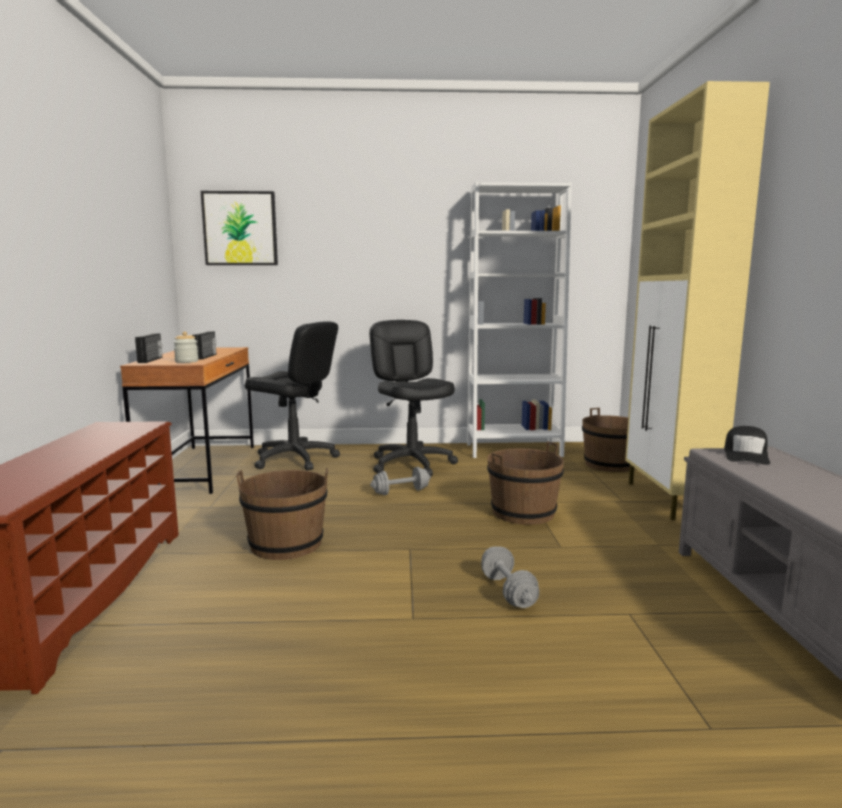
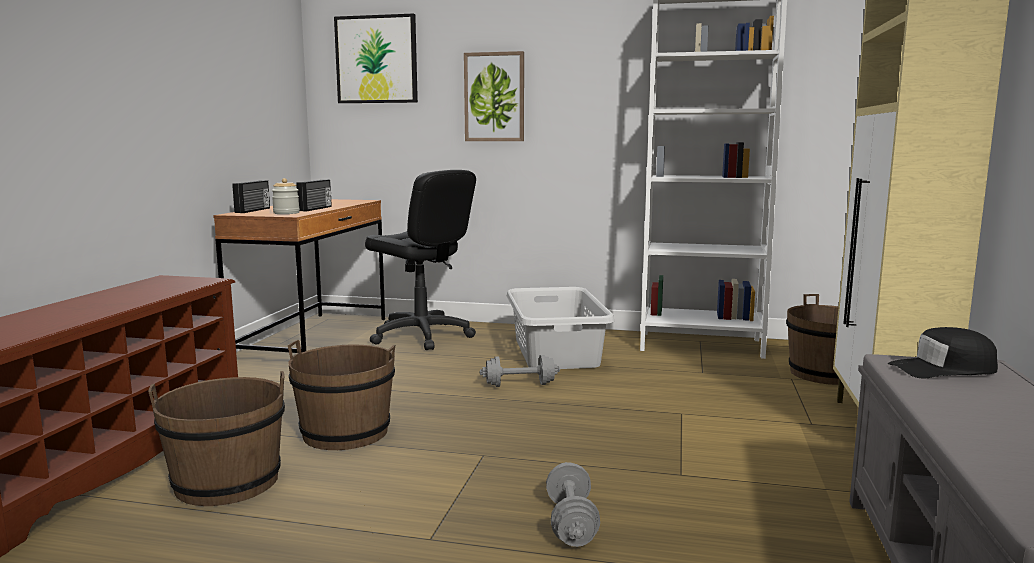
camera: 15 degrees right, 0 degrees up
(344, 262) = (494, 97): none -> picture
(412, 464) = (556, 352): black office chair -> grey laundry basket
(523, 513) = (659, 426): brown bucket -> brown bucket (227, 482)
(746, 455) = (943, 369): black cap -> black cap turned 45 degrees clockwise

